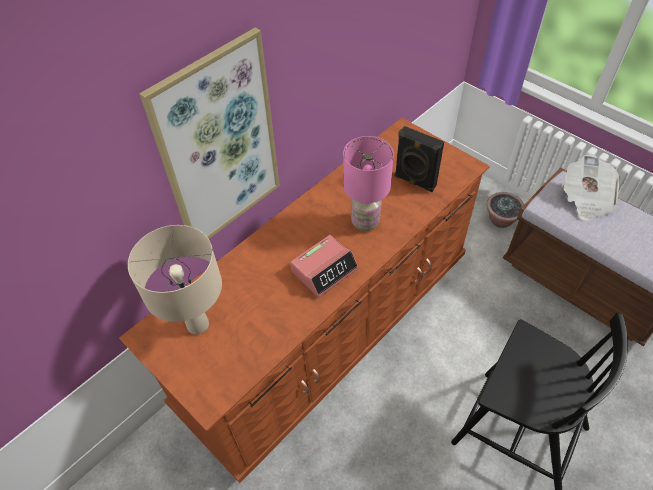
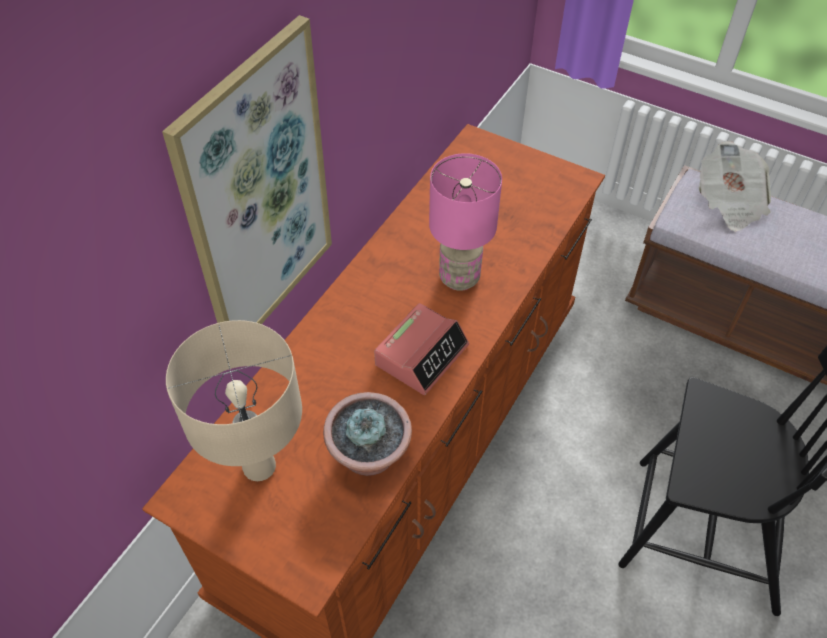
camera: 15 degrees left, 0 degrees up
(414, 182) = (511, 211): black speaker -> none
(501, 220) = (608, 250): potted plant -> potted plant (370, 455)

